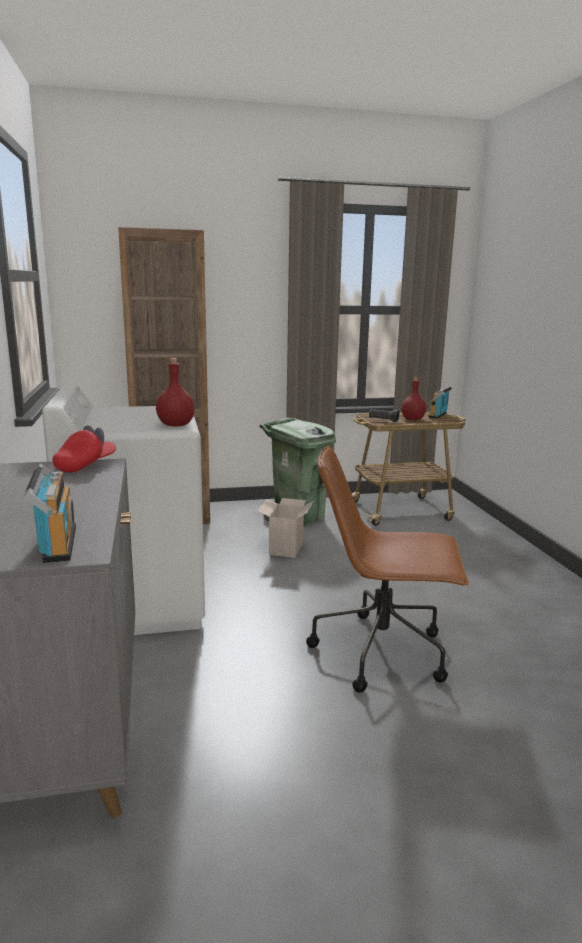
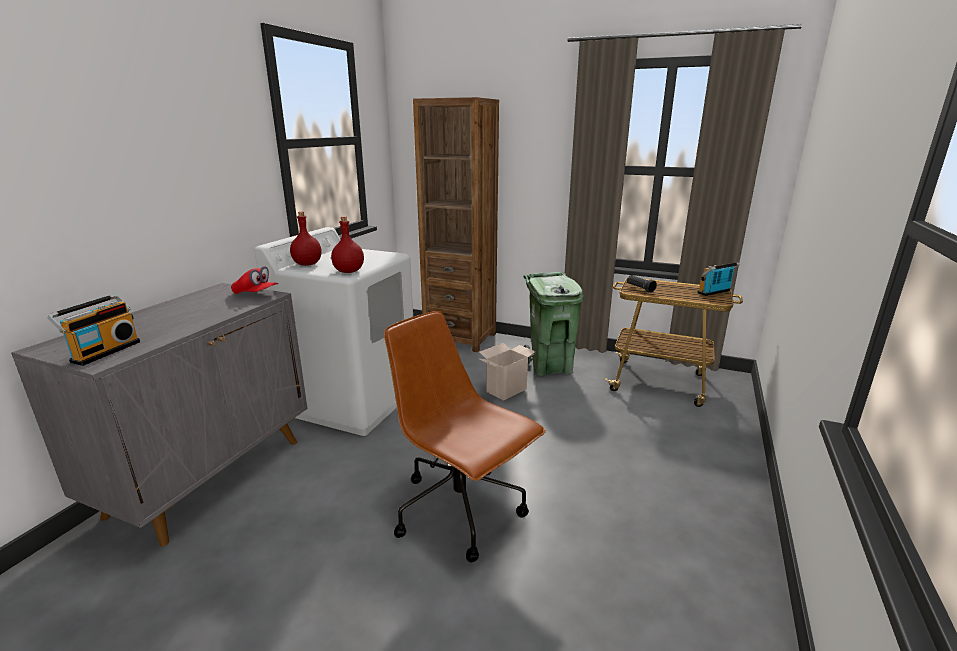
camera: 35 degrees right, 5 degrees up
(86, 465) = (256, 294): red cap -> red cap turned 45 degrees clockwise
(413, 419) = (677, 292): red bottle -> red bottle (307, 264)

